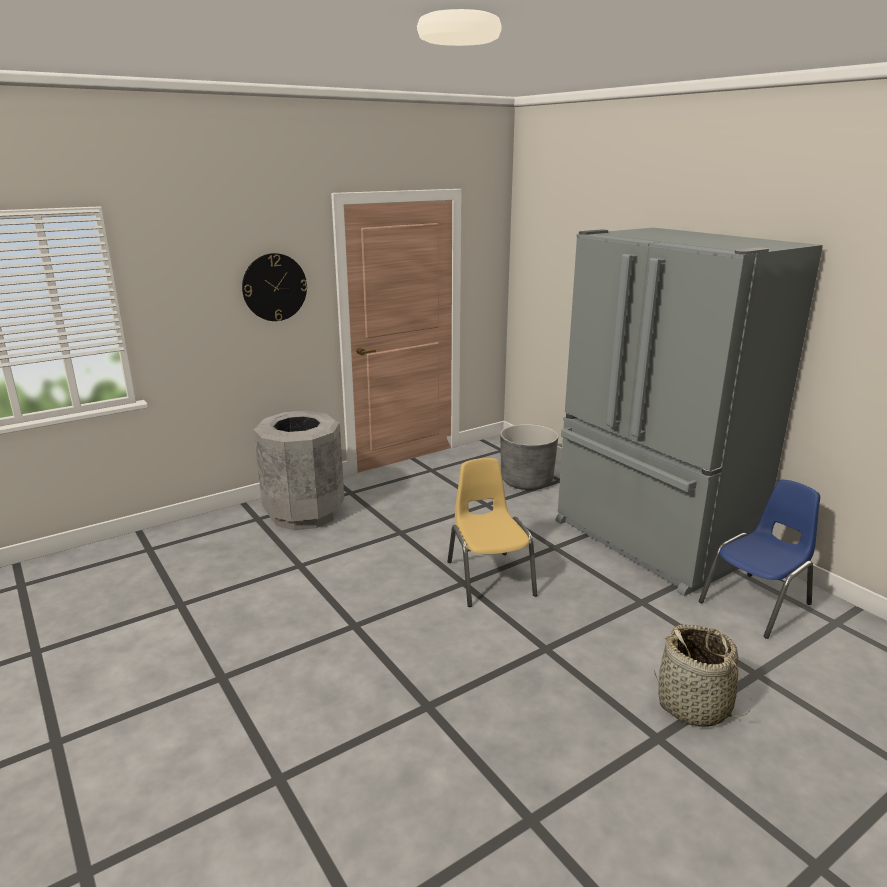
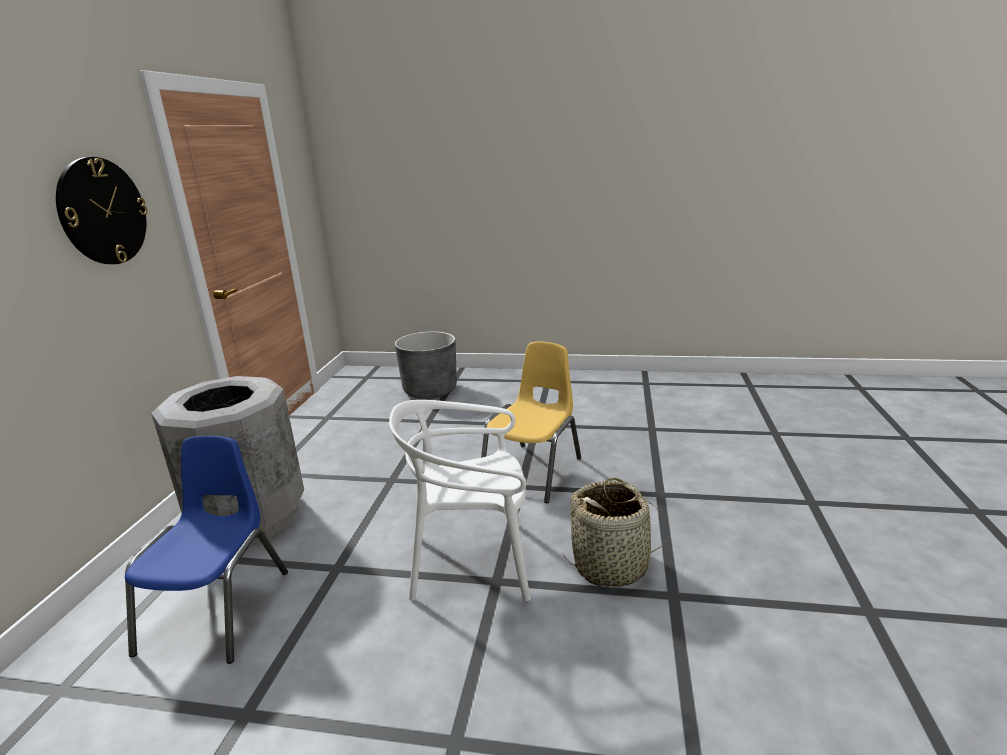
camera: 45 degrees left, 0 degrees up
(359, 607) = (471, 563): none -> white chair
(489, 578) = (533, 471): yellow chair -> yellow chair turned 90 degrees clockwise
(650, 542) = (587, 390): grey fridge -> none
(694, 705) = (788, 470): basket -> basket (611, 565)
(756, 604) = (703, 396): blue chair -> blue chair (218, 611)

